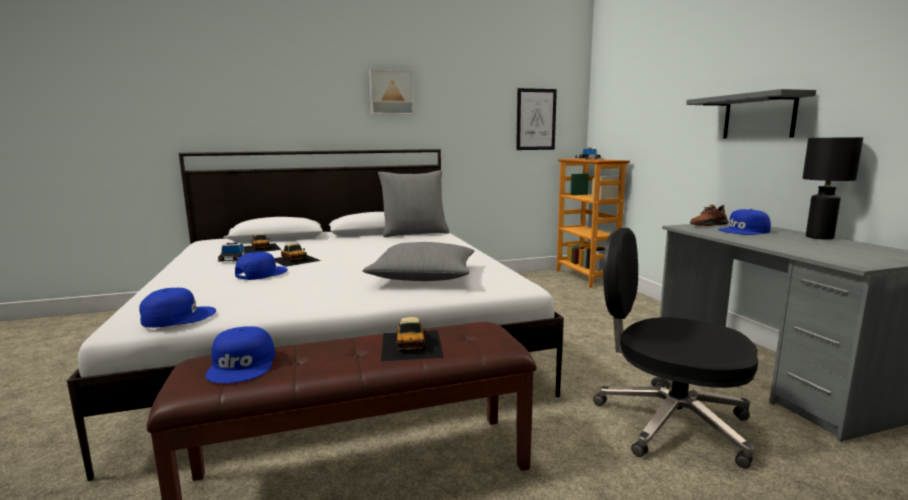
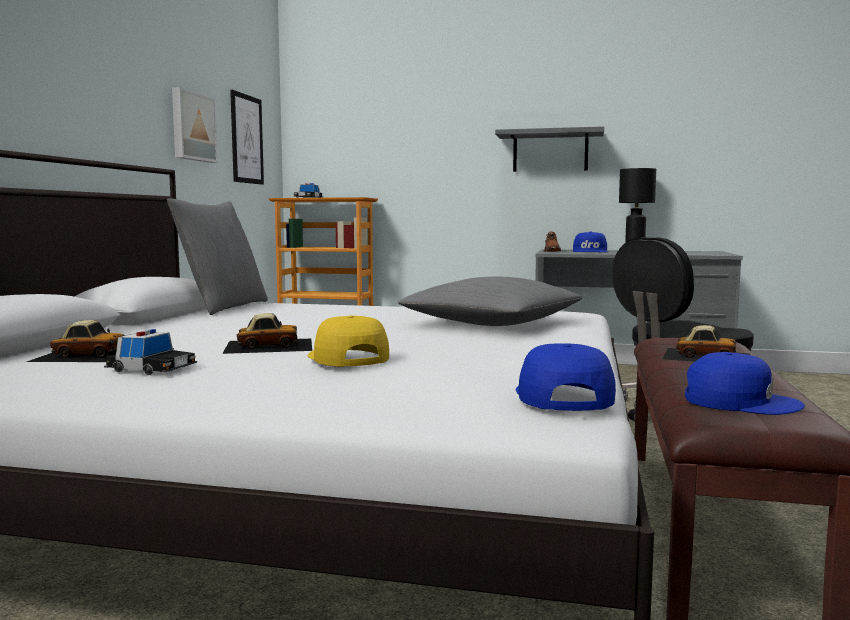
camera: 60 degrees left, 5 degrees down
(261, 273) = (346, 357): blue cap -> yellow cap
(391, 92) = (104, 58): picture -> picture (192, 127)

